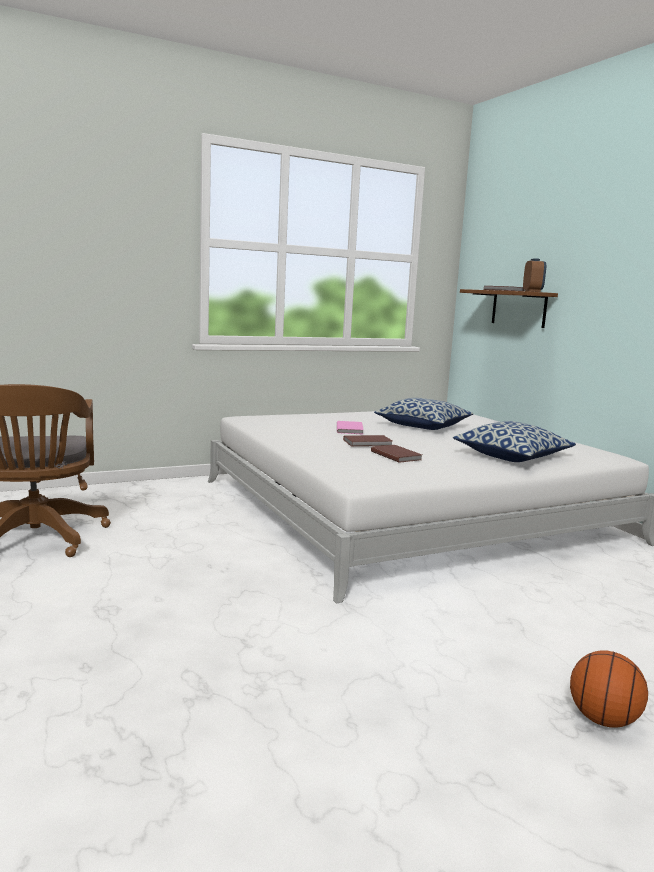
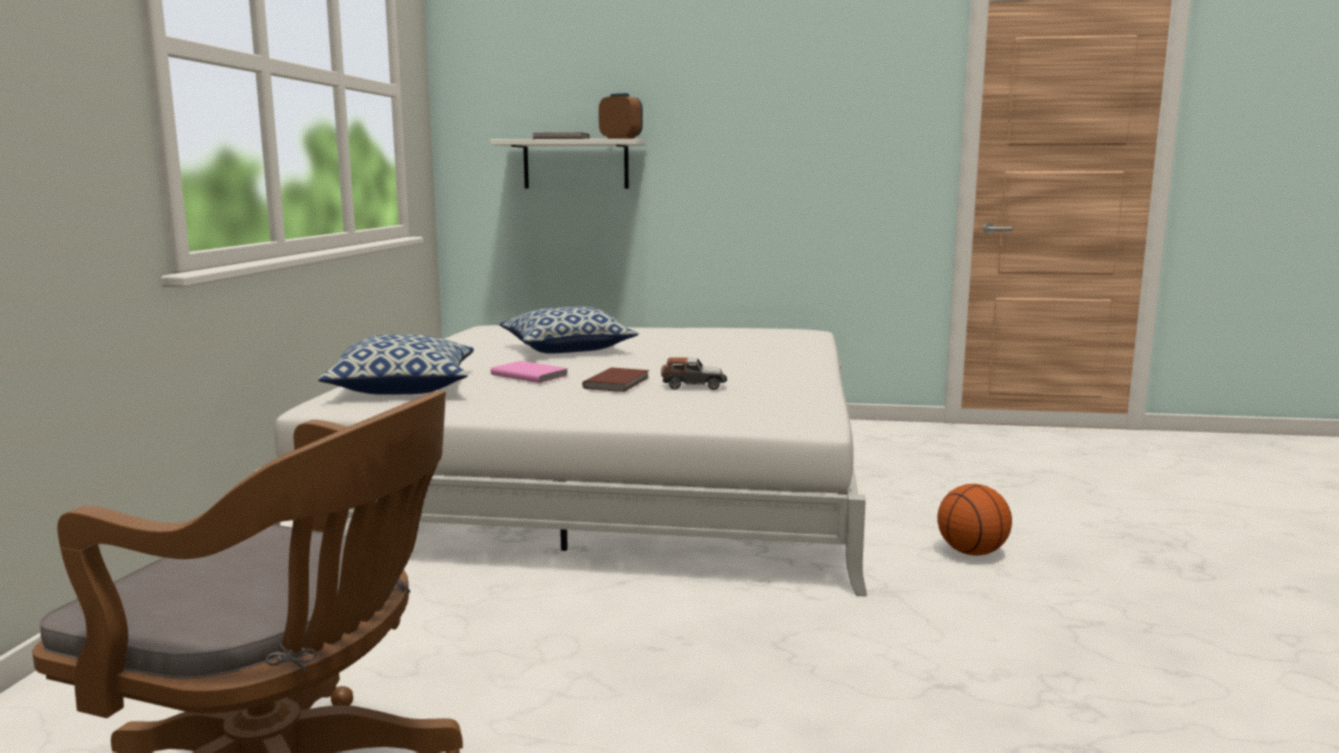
camera: 55 degrees left, 0 degrees up
(396, 455) = (694, 386): brown book -> toy car
(512, 457) = (760, 354): pillow -> pillow (403, 388)
(518, 308) = (576, 164): brown shelf -> white shelf
(603, 720) = (1185, 556): basketball -> basketball (971, 552)

